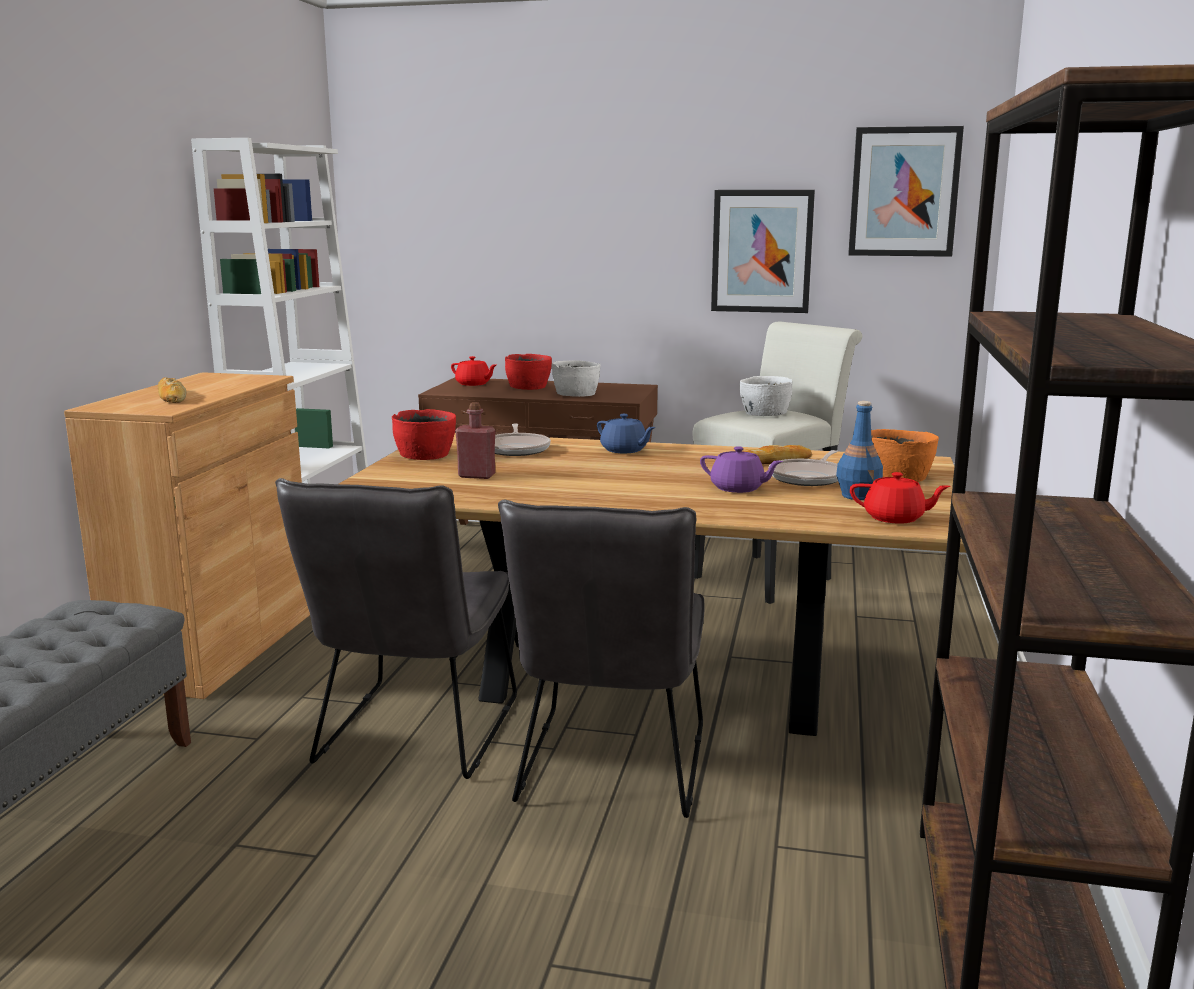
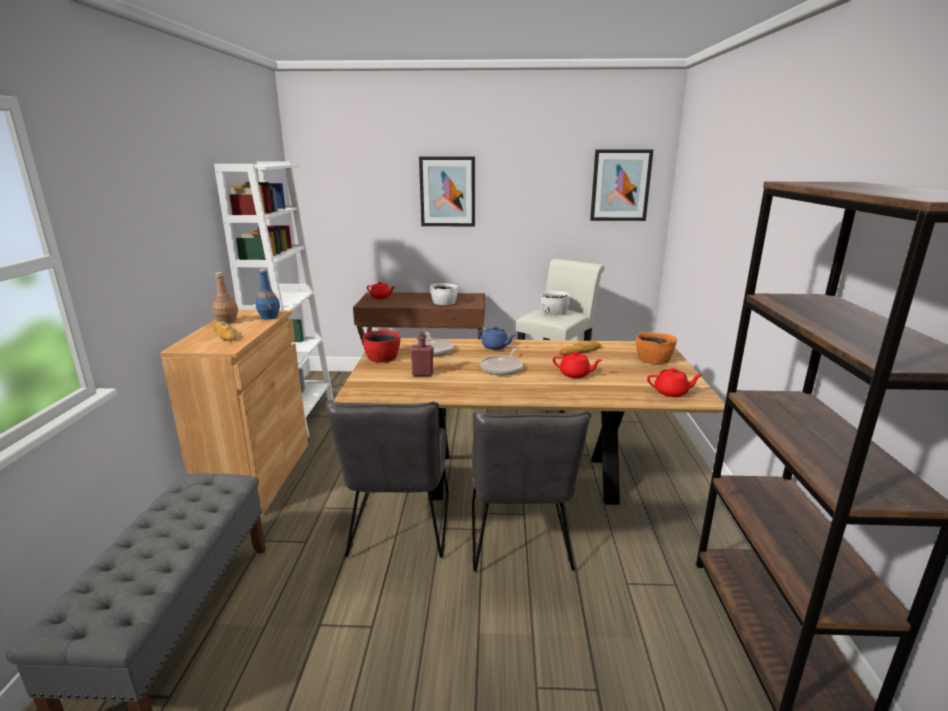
camera: 10 degrees left, 5 degrees up
(186, 384) = (227, 321): none -> brown bottle
(529, 387) = (414, 298): red bowl -> none
(738, 488) = (575, 374): purple teapot -> red teapot
(762, 251) = (542, 218): picture -> picture (447, 191)
(808, 478) = (607, 363): frying pan -> frying pan (502, 368)
(858, 496) = (642, 376): blue bottle -> blue bottle (269, 317)

